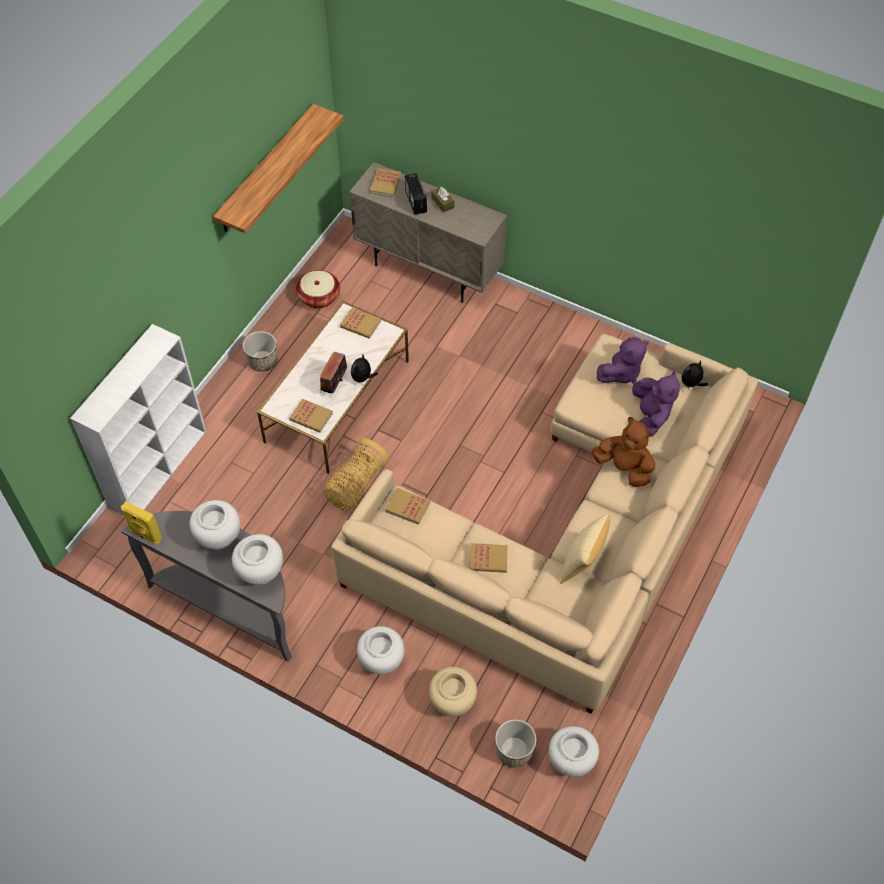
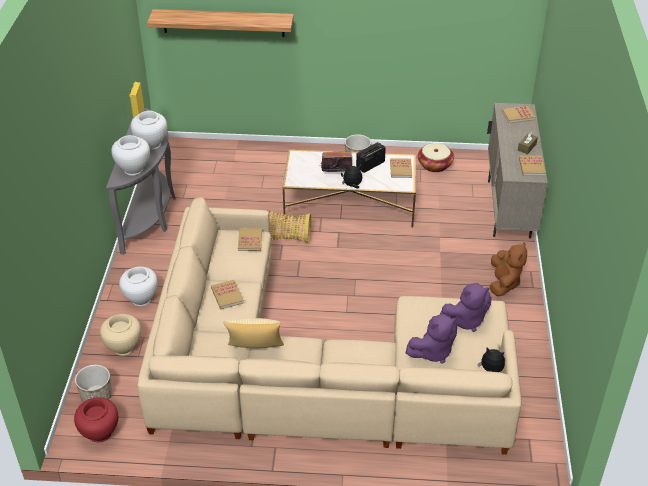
camera: 65 degrees right, 15 degrees down
(159, 467) = (239, 147): white bookcase -> none
(266, 170) = (439, 31): shelf -> shelf (223, 22)
(311, 417) = (301, 173): book -> book (531, 167)
(416, 202) = (514, 134): radio -> radio (370, 165)
(570, 761) = (100, 434): white vase -> red vase
(621, 372) = (465, 320): purple plush toy -> purple plush toy turned 45 degrees counterclockwise
(624, 468) = (366, 351): brown plush toy -> brown plush toy (503, 283)

